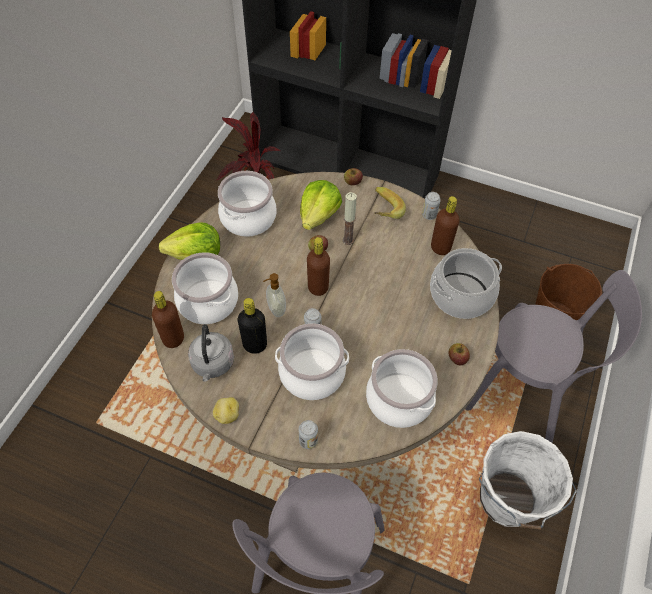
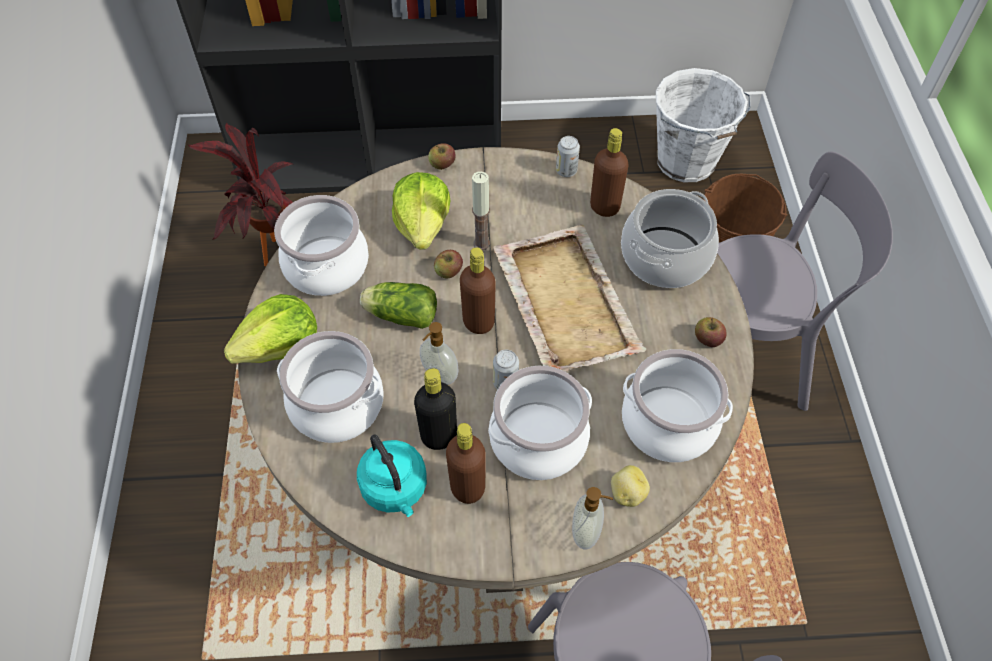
camera: 25 degrees left, 0 degrees up
(173, 338) = (317, 478): brown bottle -> brown bottle (467, 487)
(213, 364) = (396, 489): grey kettle -> turquoise kettle
(227, 415) = (457, 549): potato -> potato (627, 493)
(274, 264) = (399, 314): none -> lettuce
(308, 441) = (586, 532): can -> soap dispenser
(379, 296) = (565, 300): none -> beige tray
(382, 212) = (504, 189): banana -> none
(507, 501) = (795, 500): white bucket -> white bucket (687, 163)

